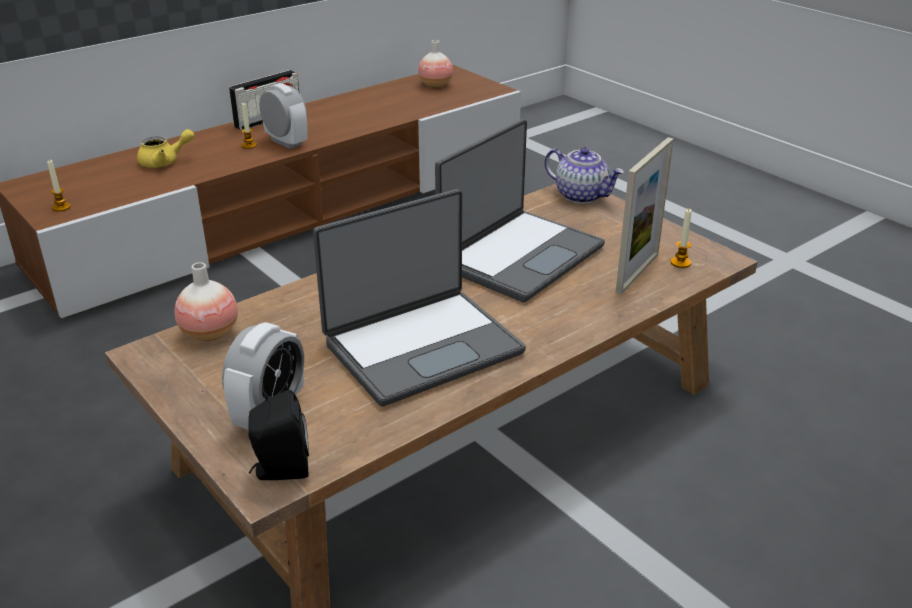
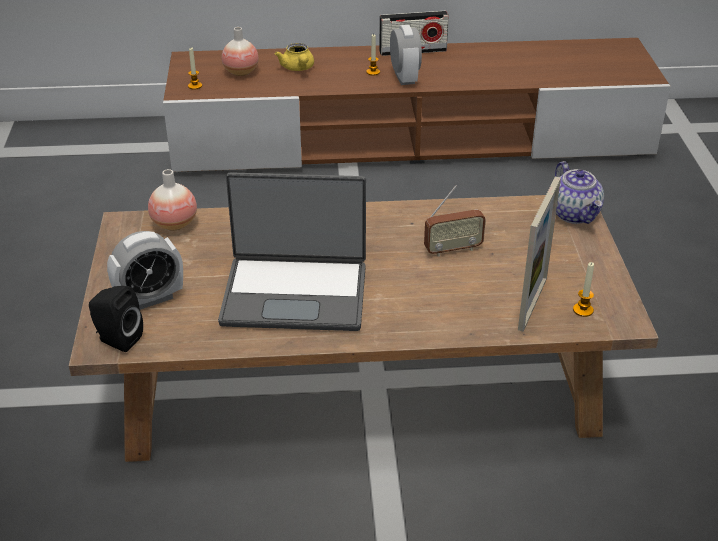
camera: 35 degrees right, 5 degrees up
(165, 162) = (298, 68): yellow teapot -> yellow teapot turned 60 degrees clockwise
(435, 85) = (594, 56): vase -> vase (241, 72)
(519, 256) = (453, 249): laptop -> radio
(637, 273) = (532, 304): picture frame -> picture frame turned 45 degrees counterclockwise

